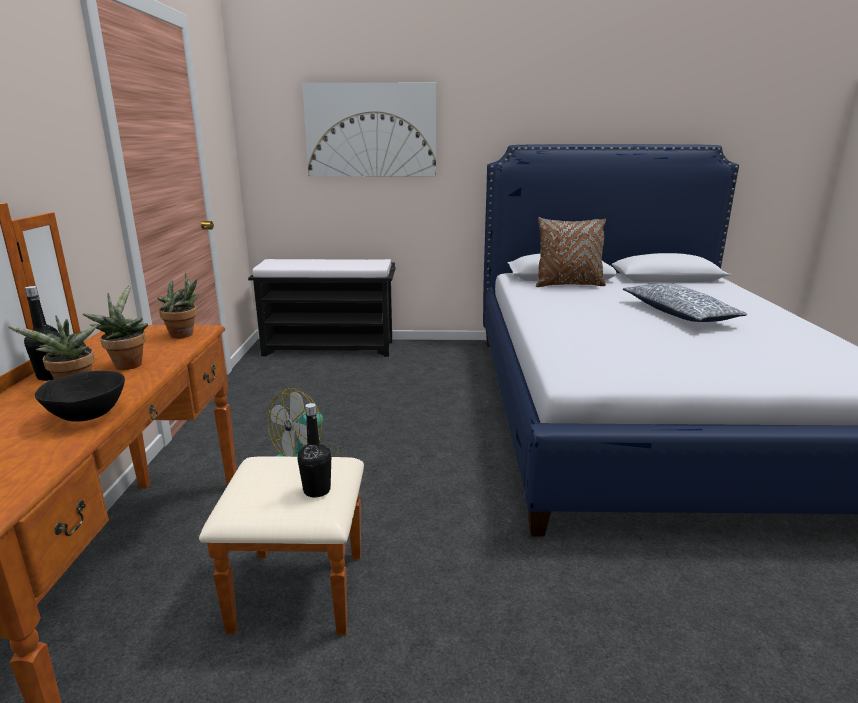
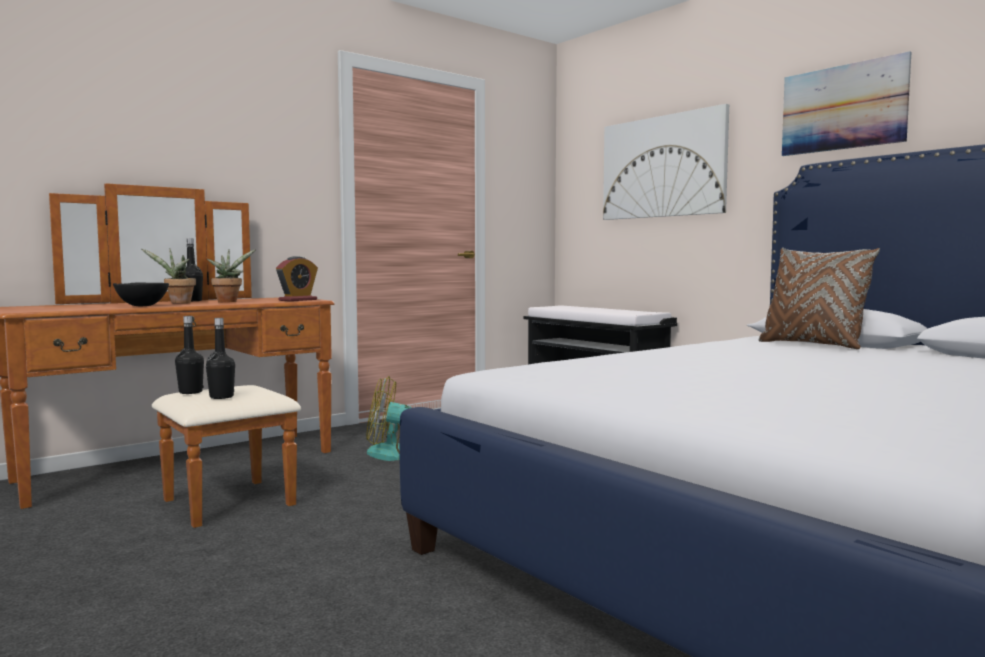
camera: 50 degrees right, 15 degrees down
(185, 335) = (298, 300): potted plant -> alarm clock
(255, 501) = (190, 392): none -> black bottle
(529, 102) = (842, 107): none -> picture
(678, 314) = (854, 372): pillow -> none

